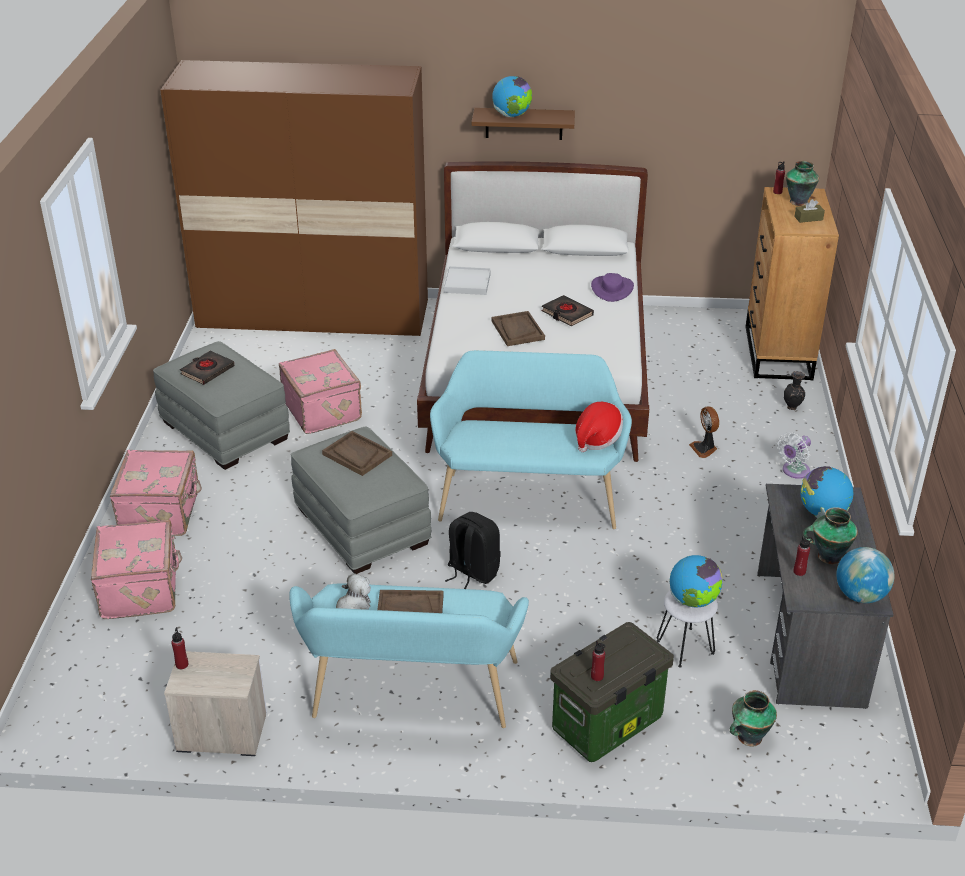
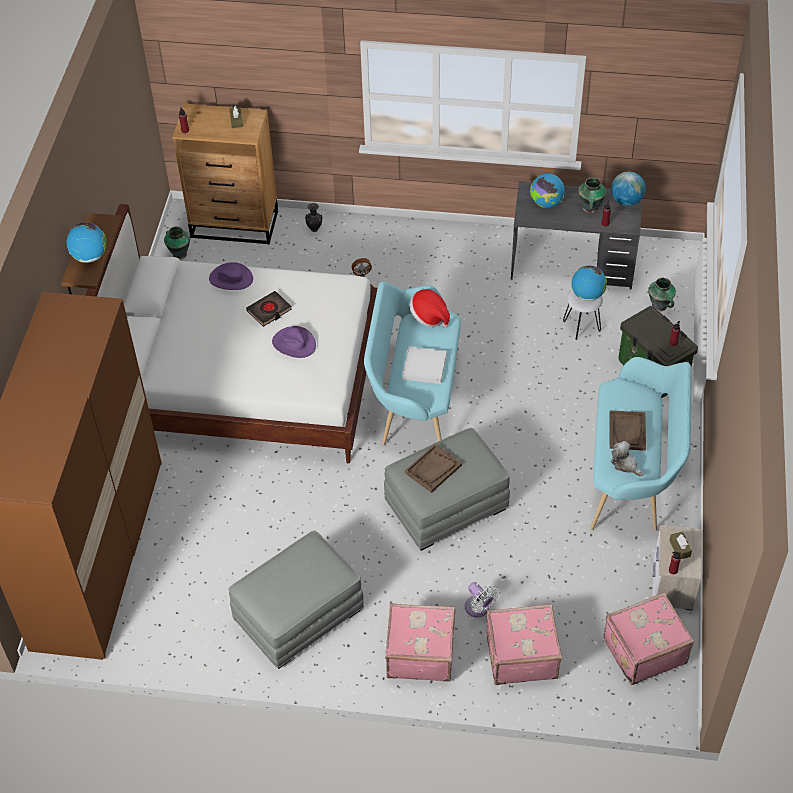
camera: 85 degrees left, 15 degrees up
(207, 371) = (291, 588): black book -> none
(217, 673) = (679, 548): none -> brown tissue box
(323, 410) = (275, 539): pink suitcase -> pink suitcase (643, 650)
(467, 283) = (202, 376): white tray -> white tray (424, 367)
(472, 572) = (504, 436): black backpack -> none
(517, 330) = (294, 344): brown tray -> purple hat
(794, 471) = (396, 242): white fan -> white fan (478, 608)
(799, 201) = (205, 121): vase -> vase (179, 254)

